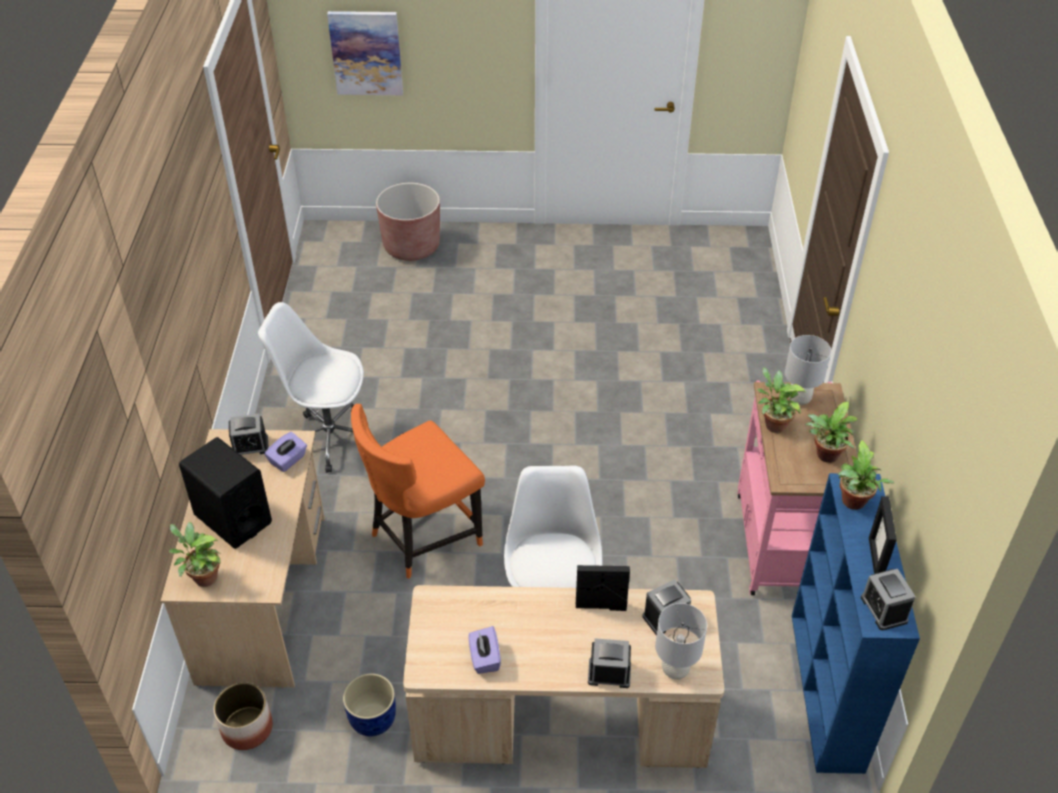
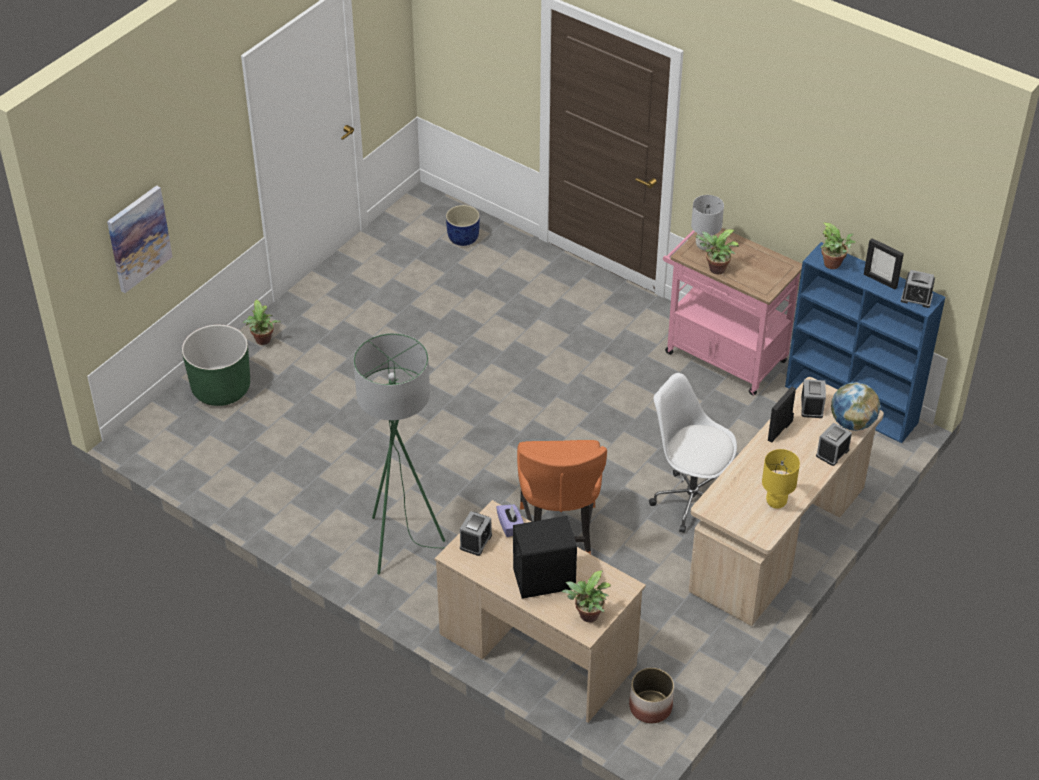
camera: 55 degrees left, 0 degrees up
(328, 439) = (405, 543): white office chair -> green floor lamp
(372, 719) = (697, 635): blue planter -> blue planter (463, 238)
(411, 246) = (221, 388): brown planter -> green planter
(484, 658) = (777, 502): purple tissue box -> yellow table lamp
(675, 669) = (852, 423): grey table lamp -> globe
(825, 456) = (762, 263): potted plant -> potted plant (263, 341)

